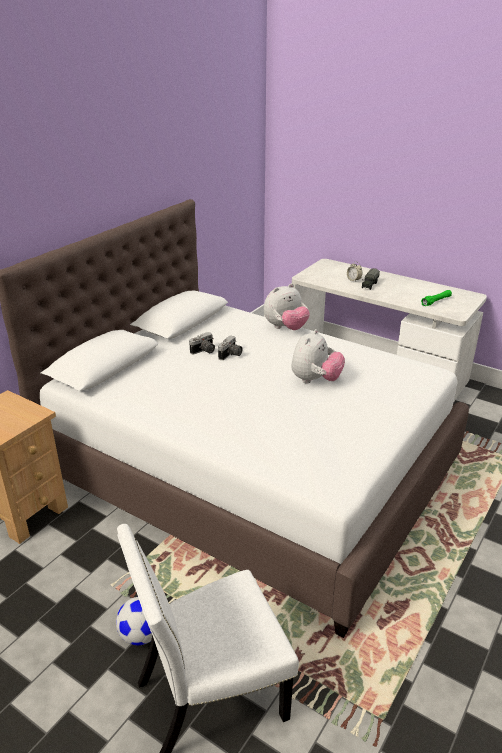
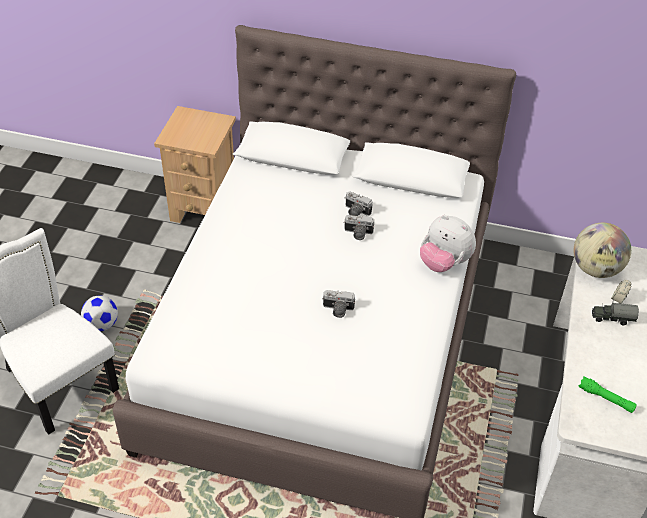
camera: 70 degrees right, 15 degrees up
(315, 380) = (337, 310): plush toy -> camera
(324, 280) = (595, 269): none -> globe

